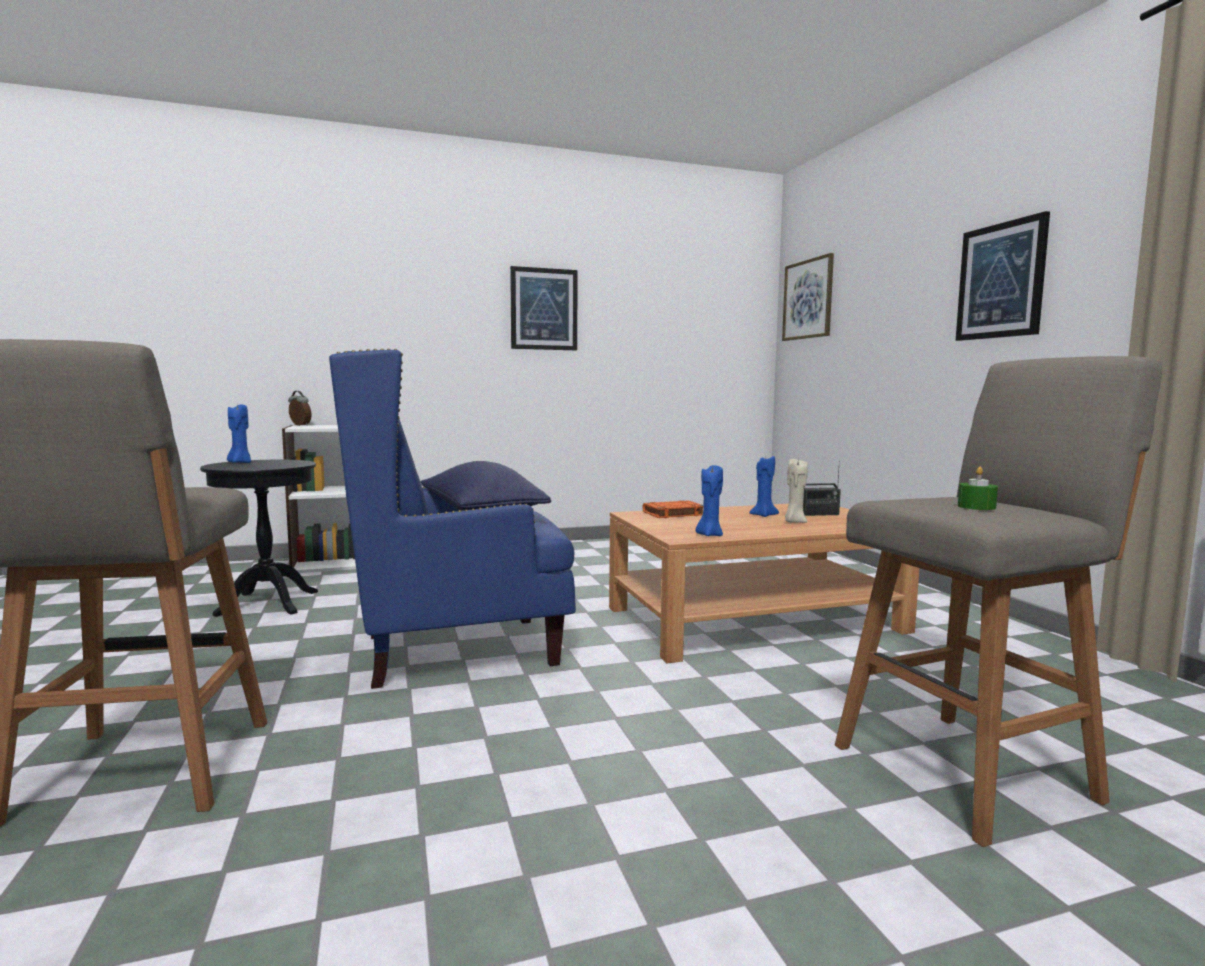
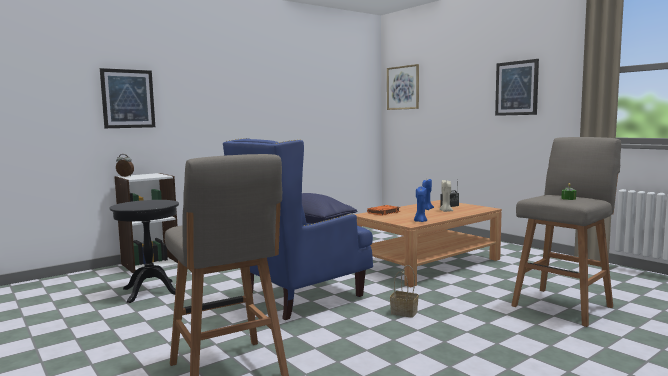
camera: 20 degrees left, 0 degrees up
(240, 462) = (128, 204): blue candle -> none
(544, 309) = (262, 95): picture -> picture (128, 98)
(592, 715) = (405, 312): none -> basket

